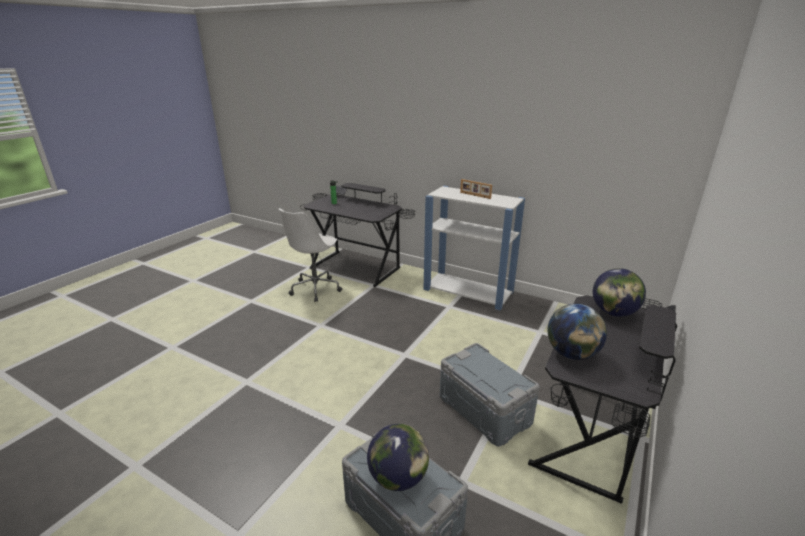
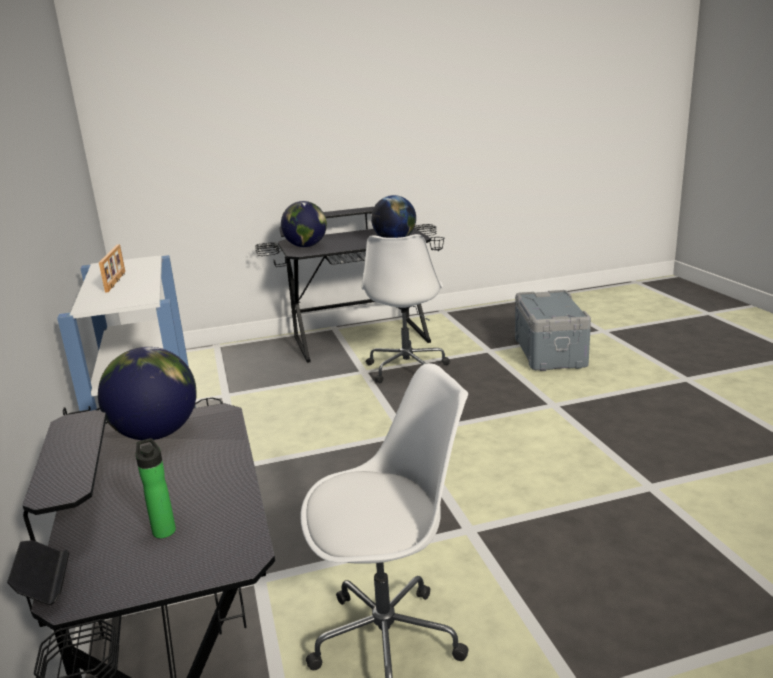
camera: 135 degrees left, 5 degrees down
(398, 477) = (557, 305): globe -> globe (156, 434)
(485, 409) = (406, 370): grey storage box -> white office chair

